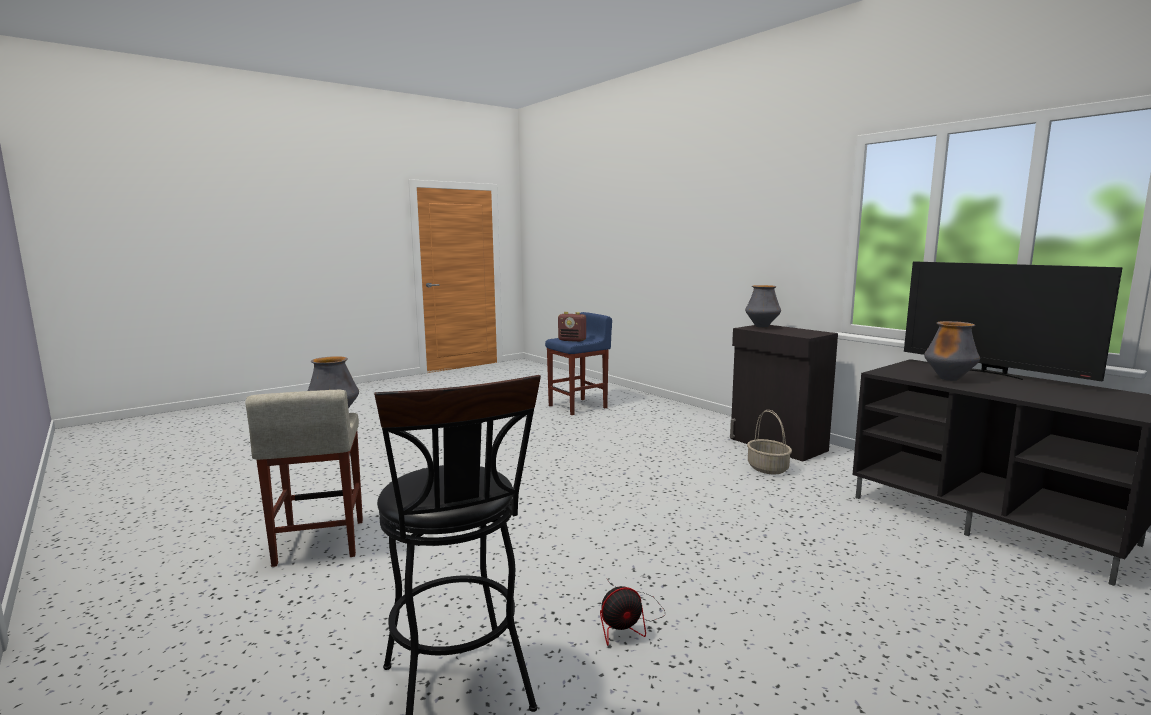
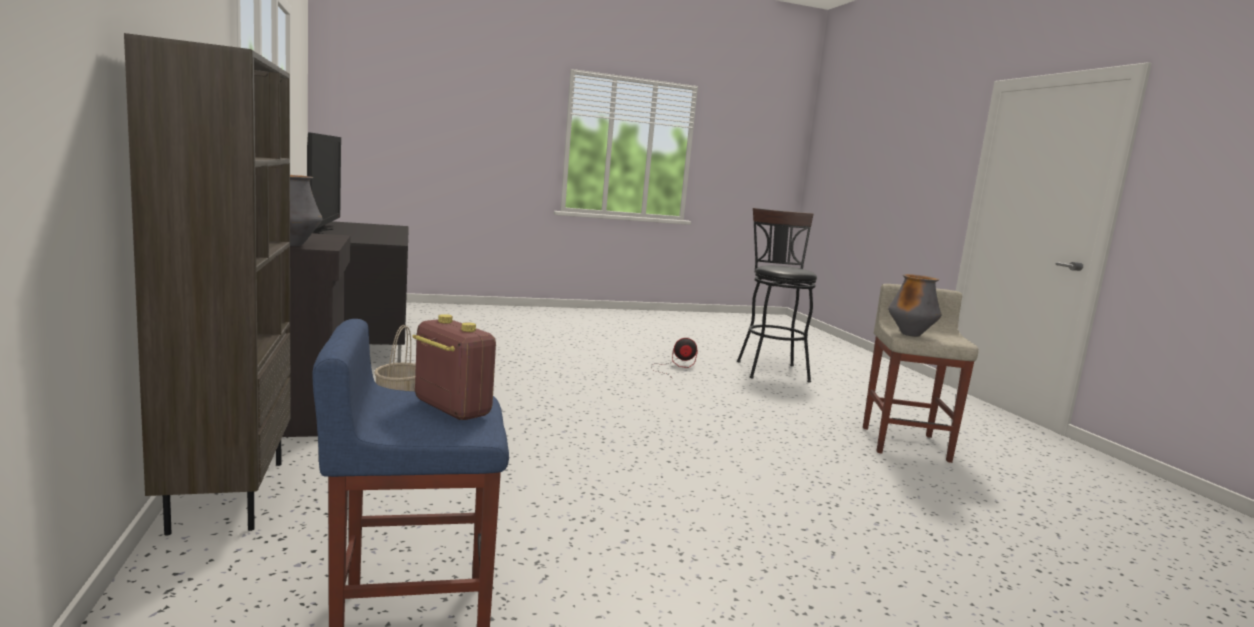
camera: 160 degrees left, 0 degrees up
(699, 415) = (226, 495): none -> brown bookcase
(949, 379) = (375, 236): vase -> none

